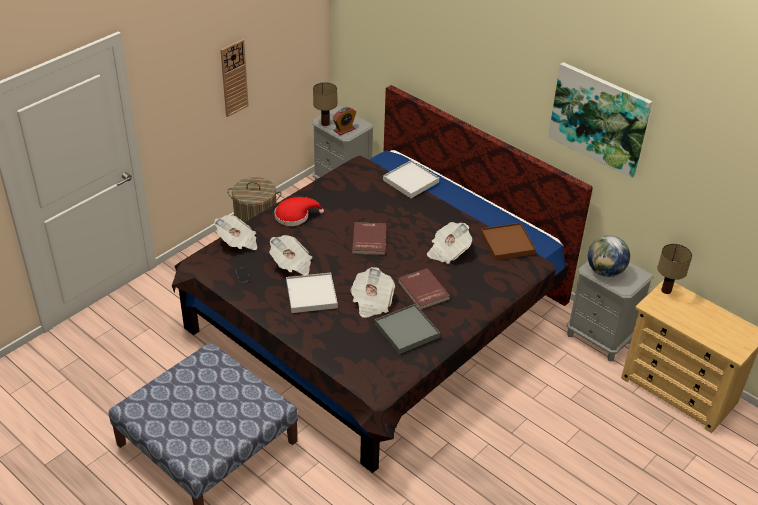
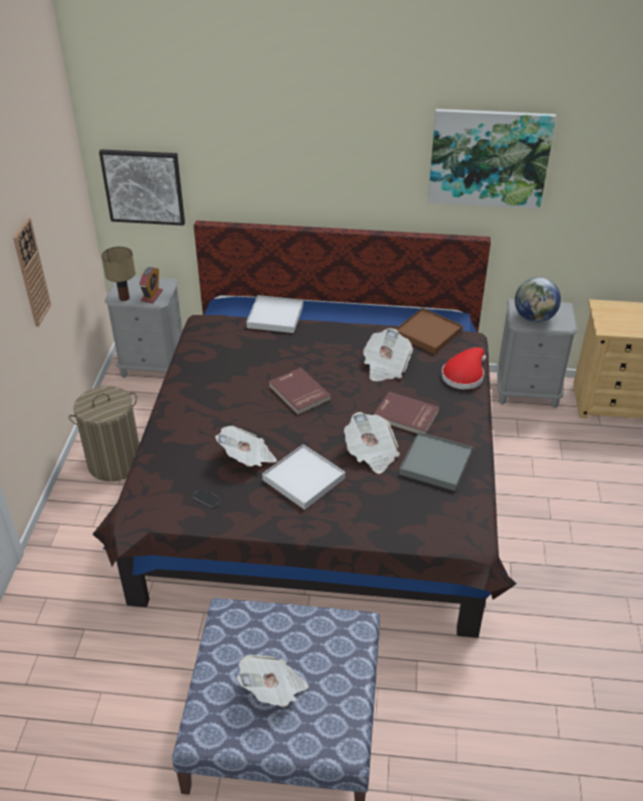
camera: 35 degrees left, 0 degrees up
(238, 242) = (161, 465): newspaper -> newspaper (273, 689)
(295, 216) = (195, 406): red hat -> red hat (464, 375)
(364, 45) = (143, 186): none -> picture
(665, 291) = (602, 310): table lamp -> none

